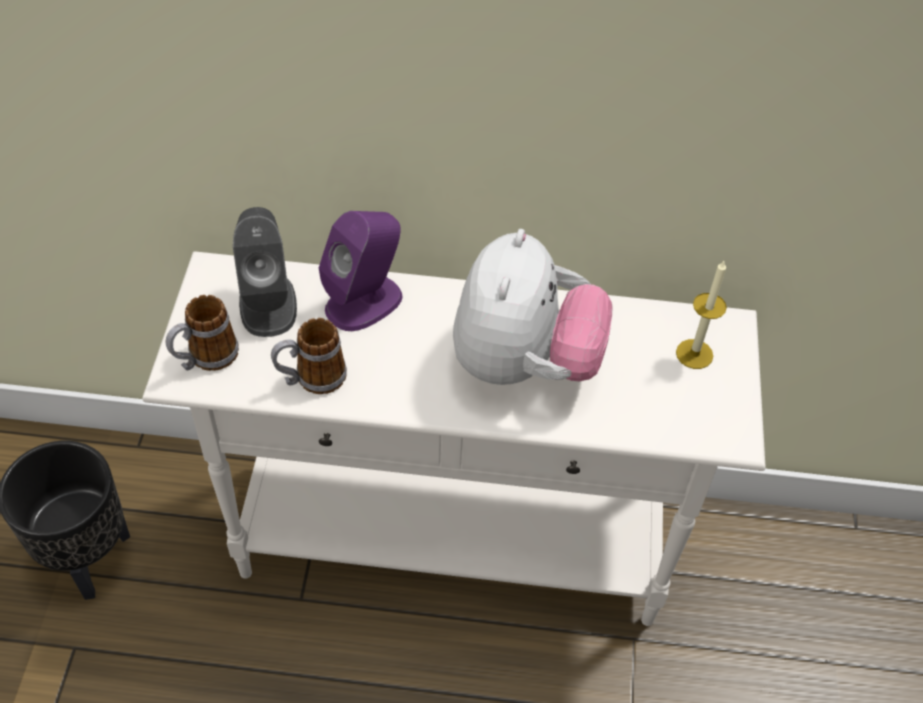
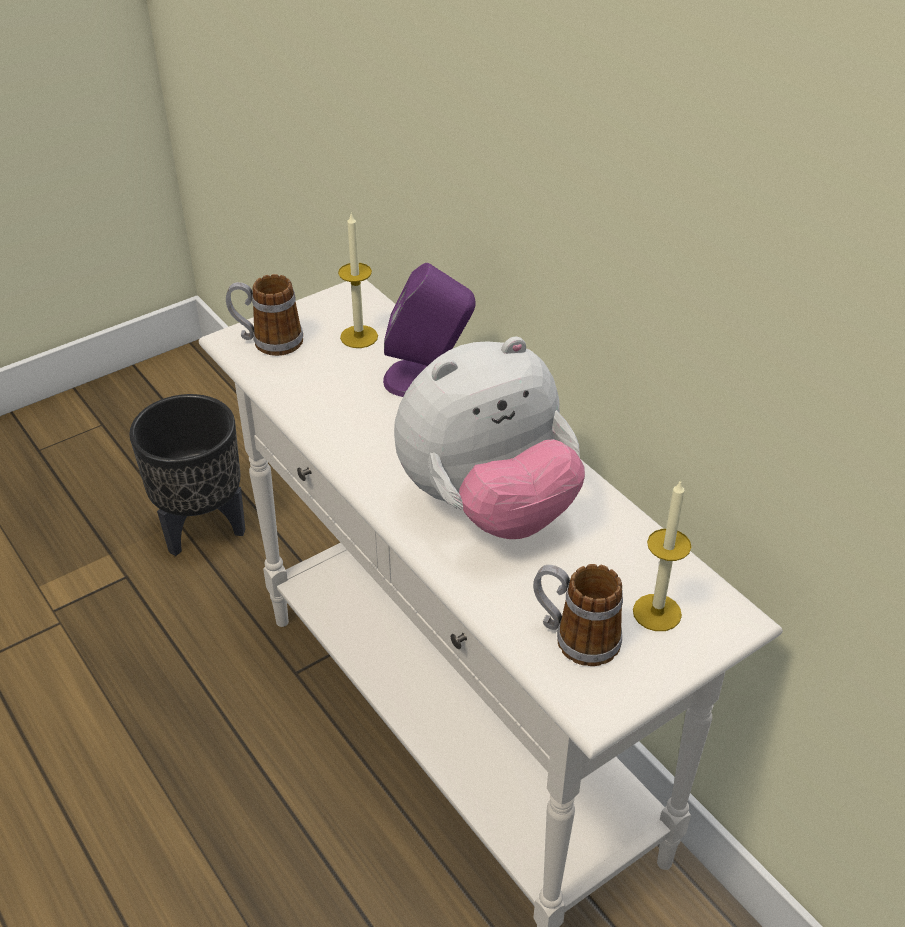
camera: 50 degrees right, 10 degrees down
(268, 303) = (359, 337): grey speaker -> candle
(311, 379) = (315, 402): mug -> mug (575, 638)

